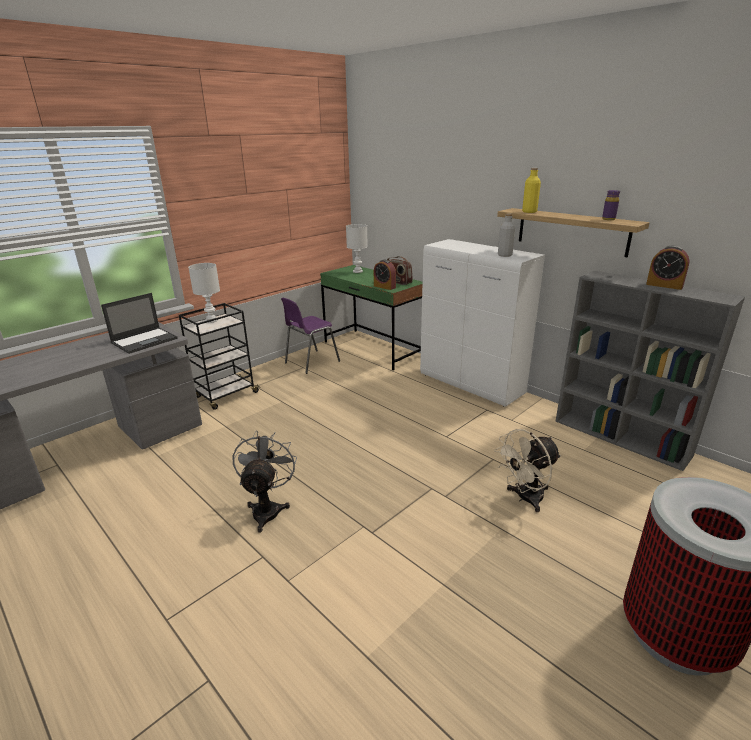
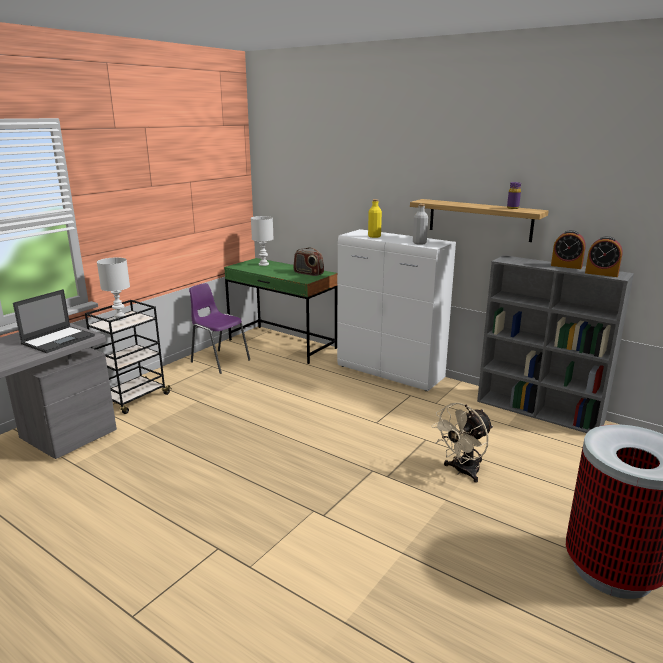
camera: 10 degrees left, 5 degrees down
(268, 509) = (211, 504): grey fan -> none
(310, 362) = (219, 361): purple chair -> purple chair turned 90 degrees clockwise
(384, 287) = (296, 278): alarm clock -> alarm clock (601, 273)
(529, 212) = (439, 202): yellow bottle -> yellow bottle (374, 236)

